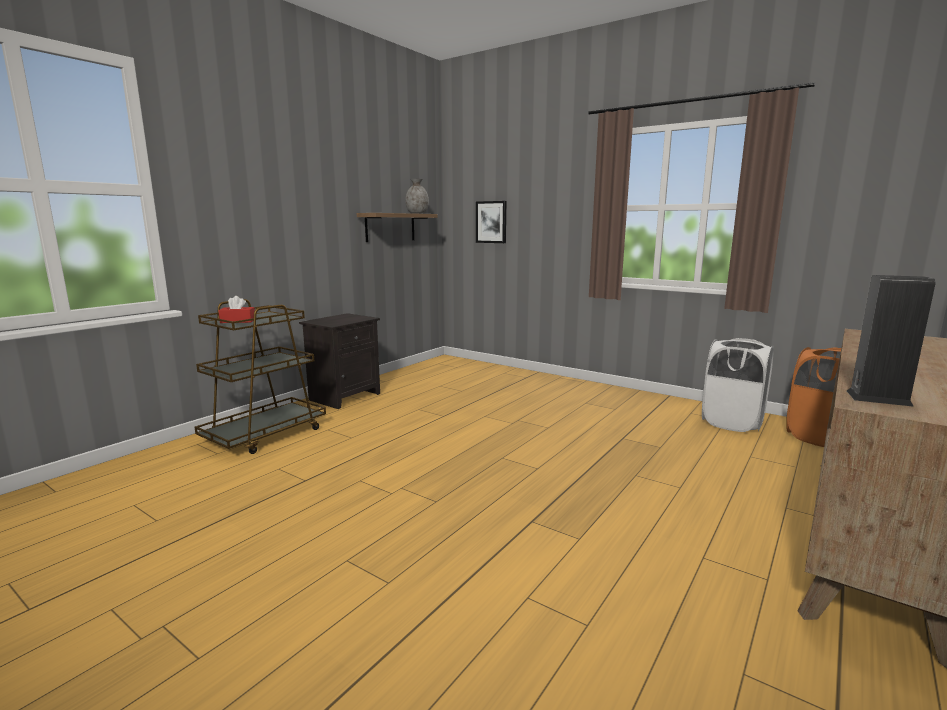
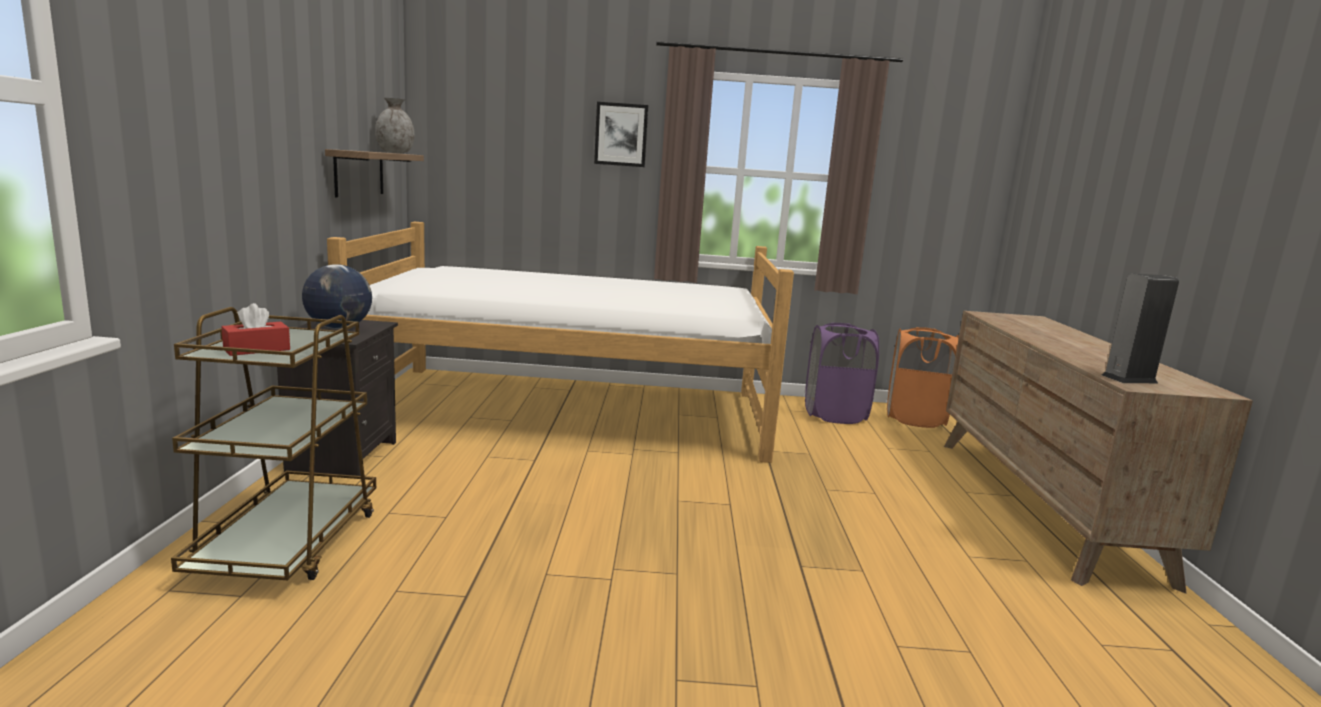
camera: 35 degrees left, 0 degrees up
(342, 319) = (339, 328): none -> globe
(491, 222) = (498, 172): picture -> picture (621, 134)
(508, 389) = (569, 409): none -> bed
(732, 422) = (835, 415): white laundry basket -> purple laundry basket

